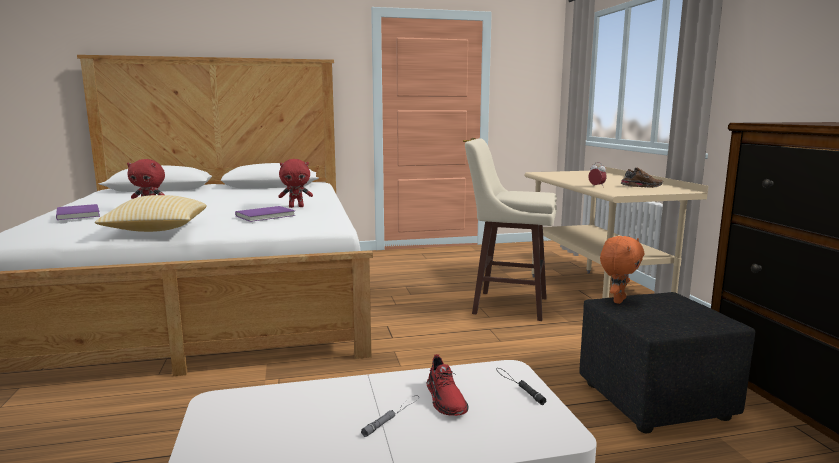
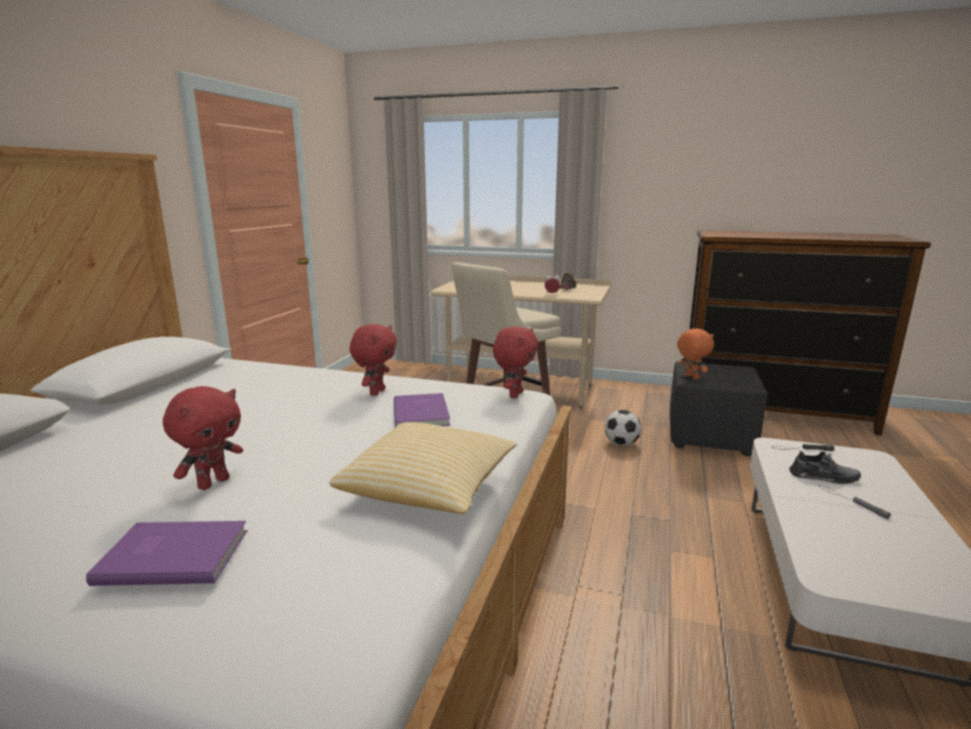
camera: 60 degrees left, 5 degrees up
(329, 225) = (514, 394): none -> red plush toy
(445, 399) = (823, 477): red shoe -> grey shoe
(549, 356) = (621, 443): none -> football

